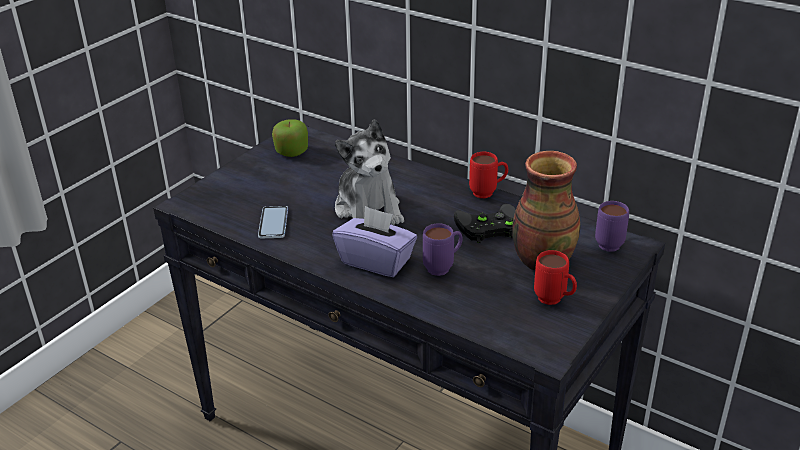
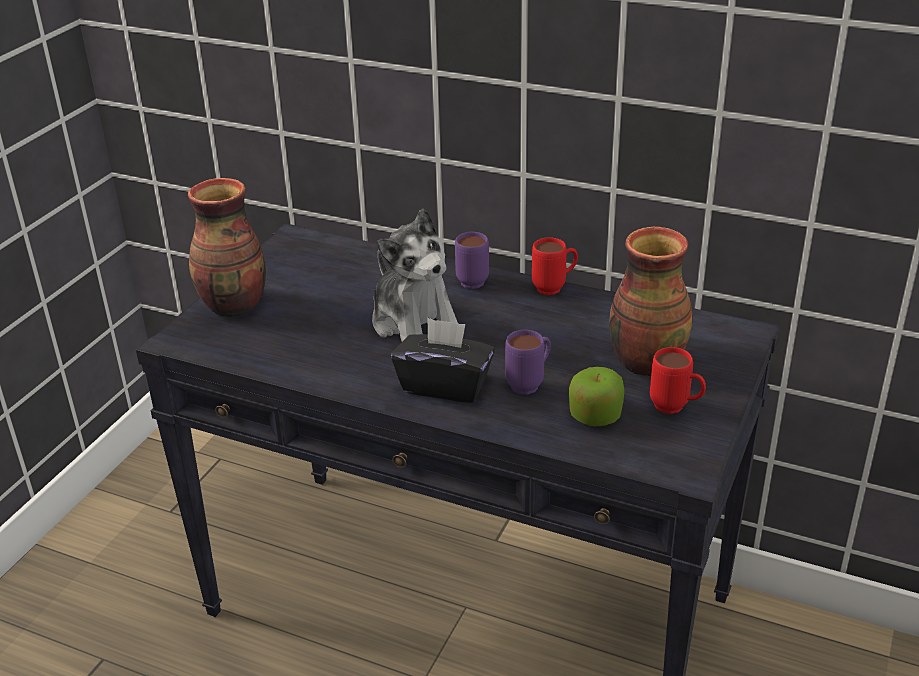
camera: 10 degrees left, 0 degrees up
(236, 182) = (234, 306): none -> vase
(273, 223) = (300, 353): phone -> none
(291, 151) = (294, 261): apple -> apple (595, 416)
(376, 261) = (445, 385): purple tissue box -> black tissue box
(486, 228) = (566, 330): black game controller -> none
(608, 242) = (716, 331): purple mug -> purple mug (472, 279)

